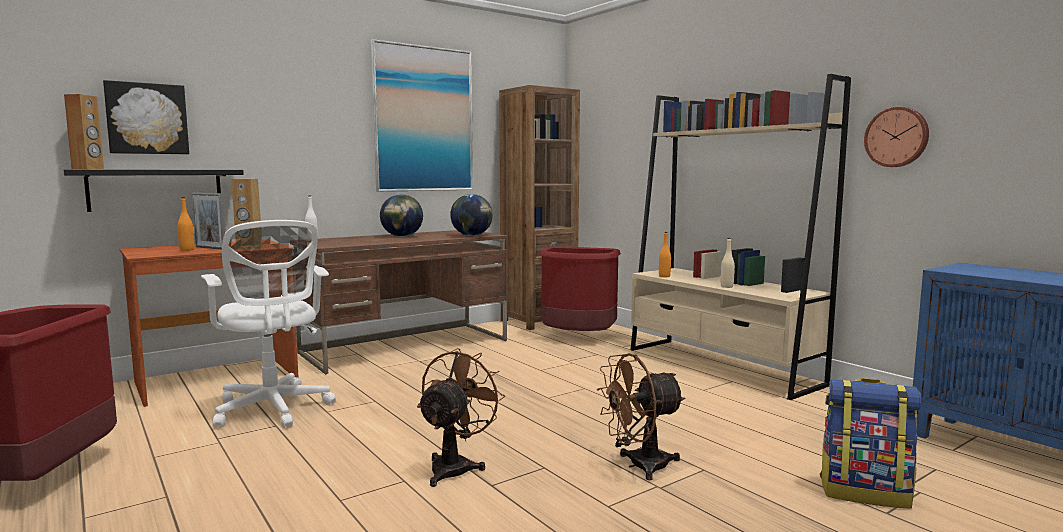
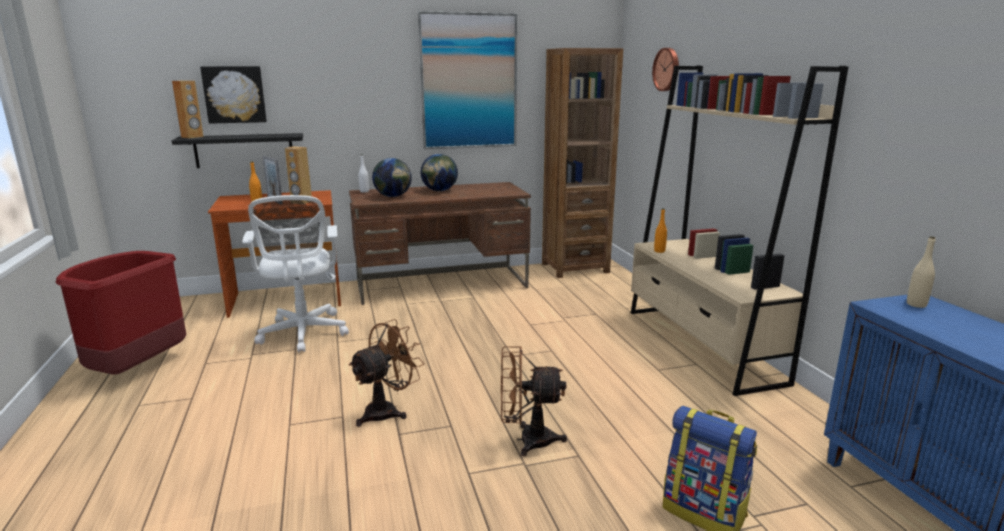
camera: 20 degrees right, 10 degrees up
(472, 235) = (498, 193): globe -> globe (393, 196)
(578, 338) = (593, 293): red trash can -> none
(726, 286) = (703, 273): beige bottle -> beige bottle (916, 304)
(897, 137) = (885, 141): wall clock -> wall clock (667, 69)

